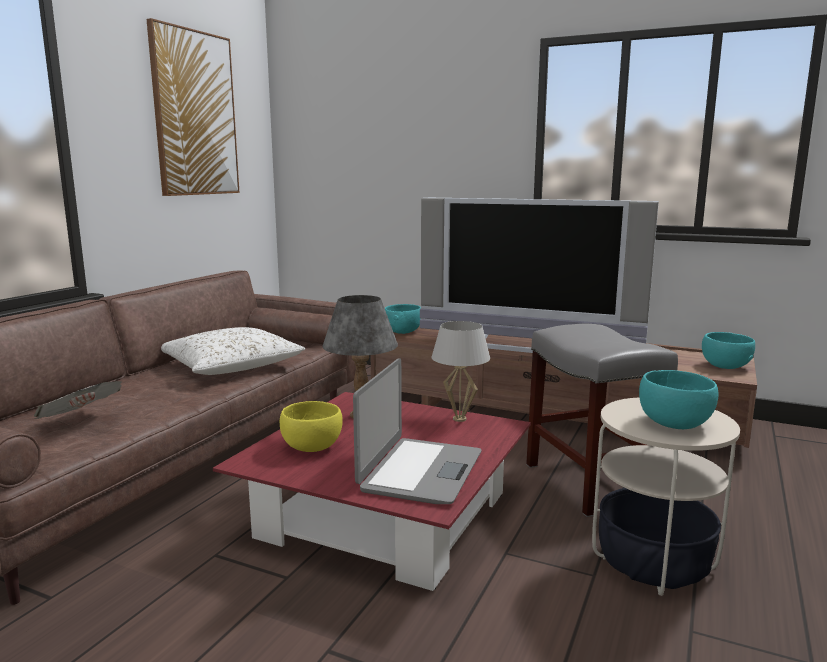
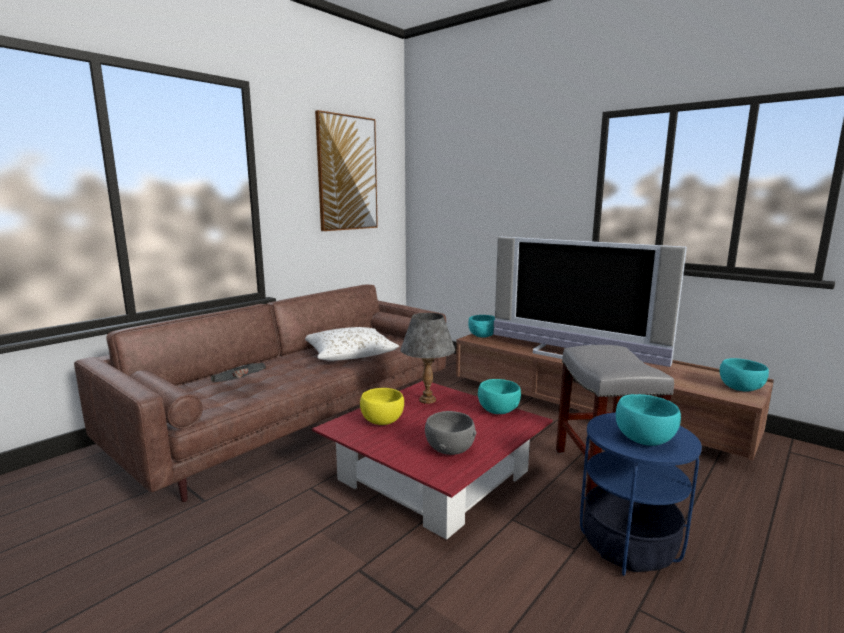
camera: 15 degrees right, 0 degrees up
(420, 471) = (449, 449): laptop -> grey bowl
(459, 419) = (498, 411): white table lamp -> turquoise bowl
(654, 565) = (629, 549): beige side table -> blue side table

